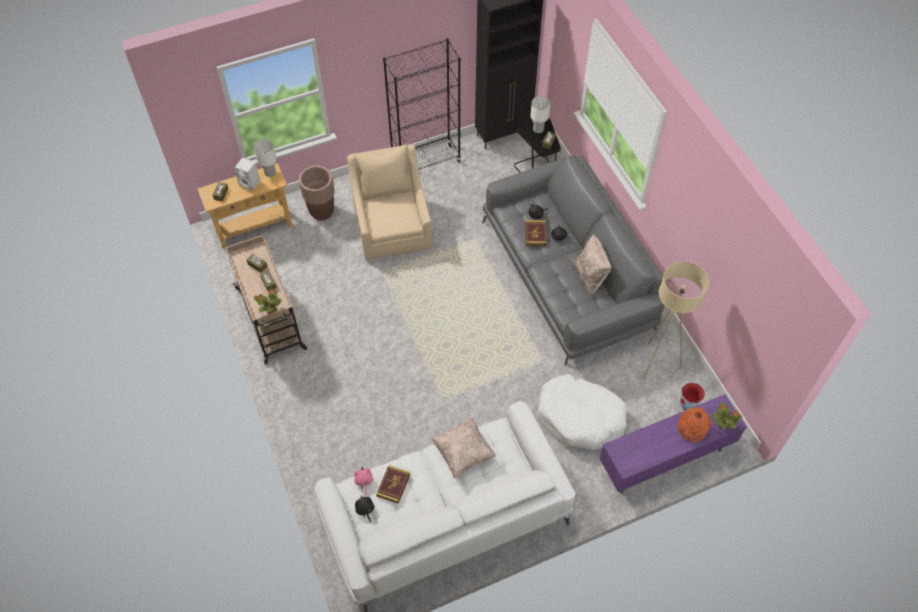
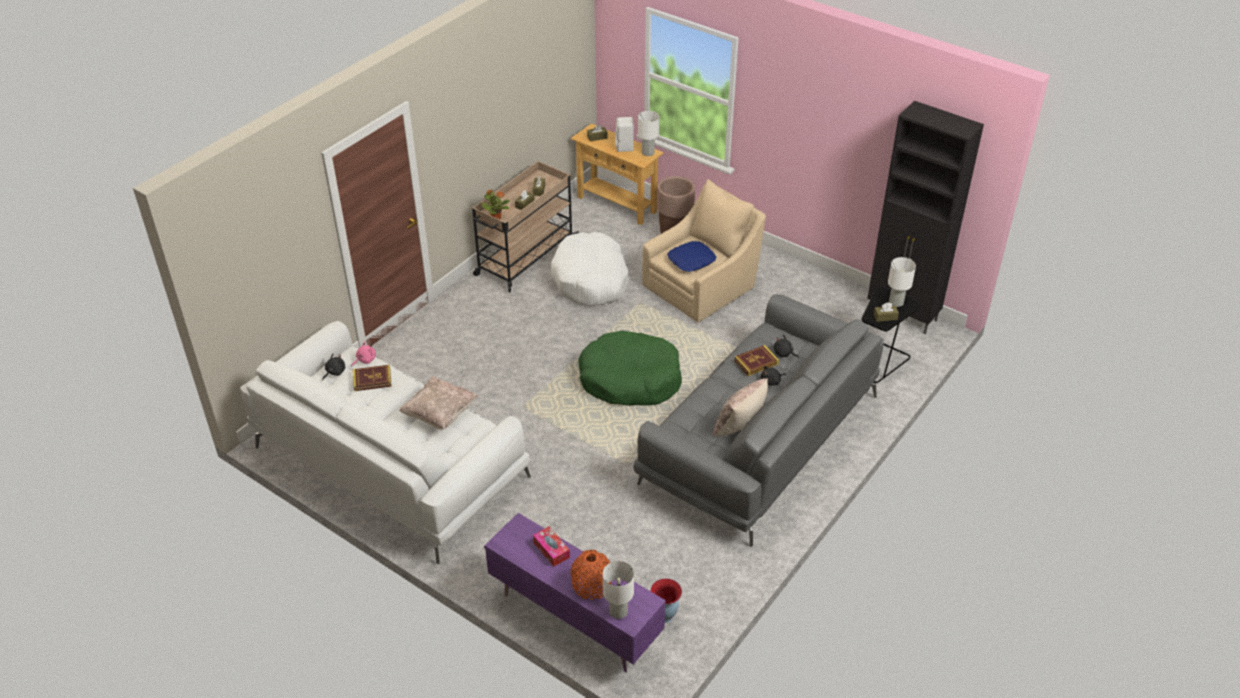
camera: 60 degrees right, 15 degrees down
(396, 214) = (691, 261): none -> blue pillow
(426, 162) = (804, 276): black bookcase -> none
(460, 318) = (630, 379): none -> green dog bed
(580, 417) = (579, 523): white dog bed -> white dog bed (591, 280)
(649, 439) = (551, 550): none -> tissue box
(656, 364) = (703, 565): beige floor lamp -> none
(722, 424) = (619, 611): potted plant -> white table lamp

